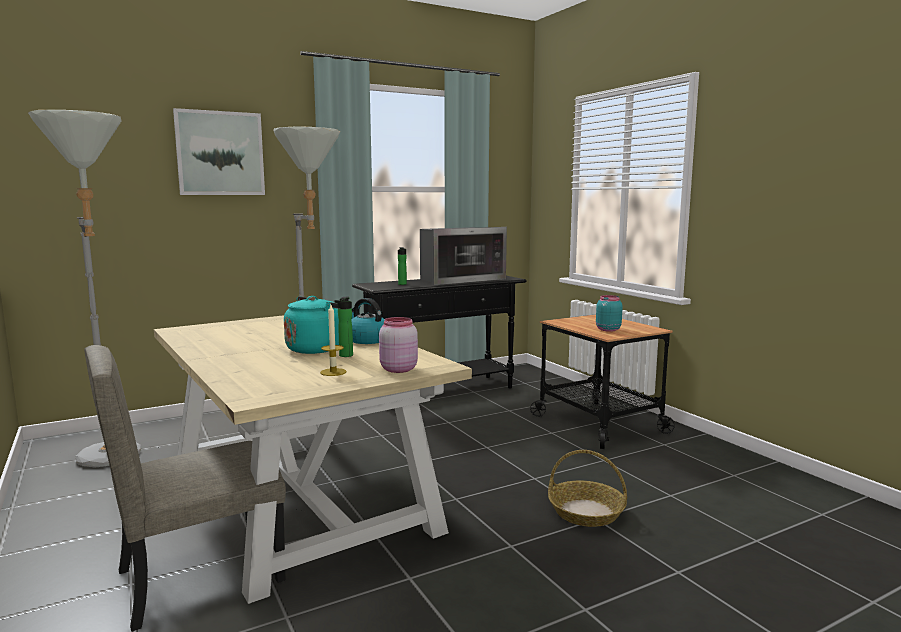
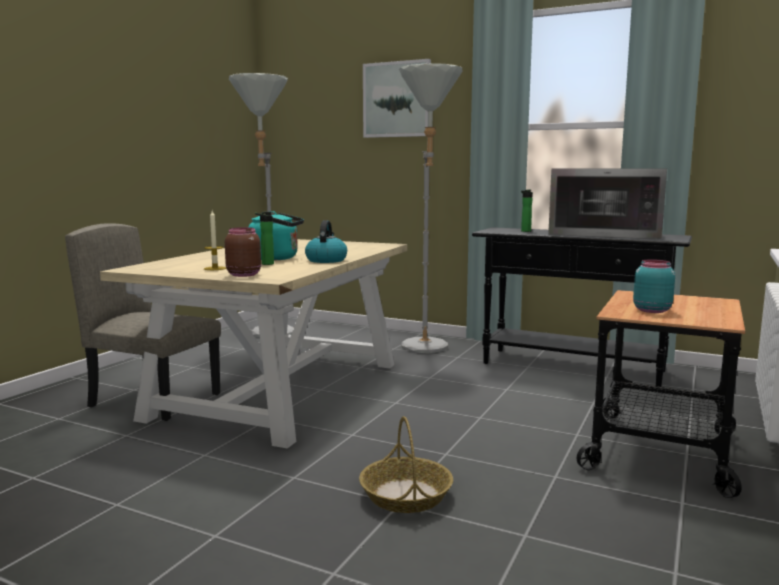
camera: 55 degrees right, 0 degrees up
(397, 369) = (243, 274): pink jar -> brown jar

